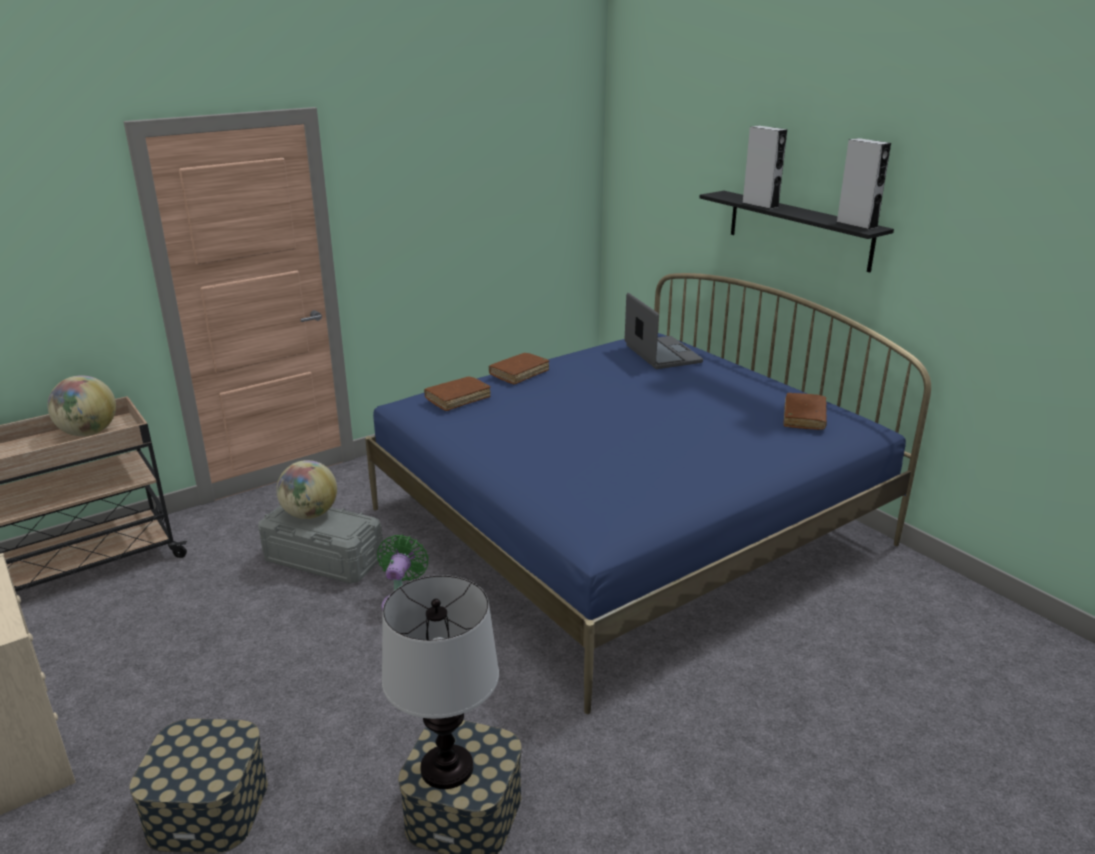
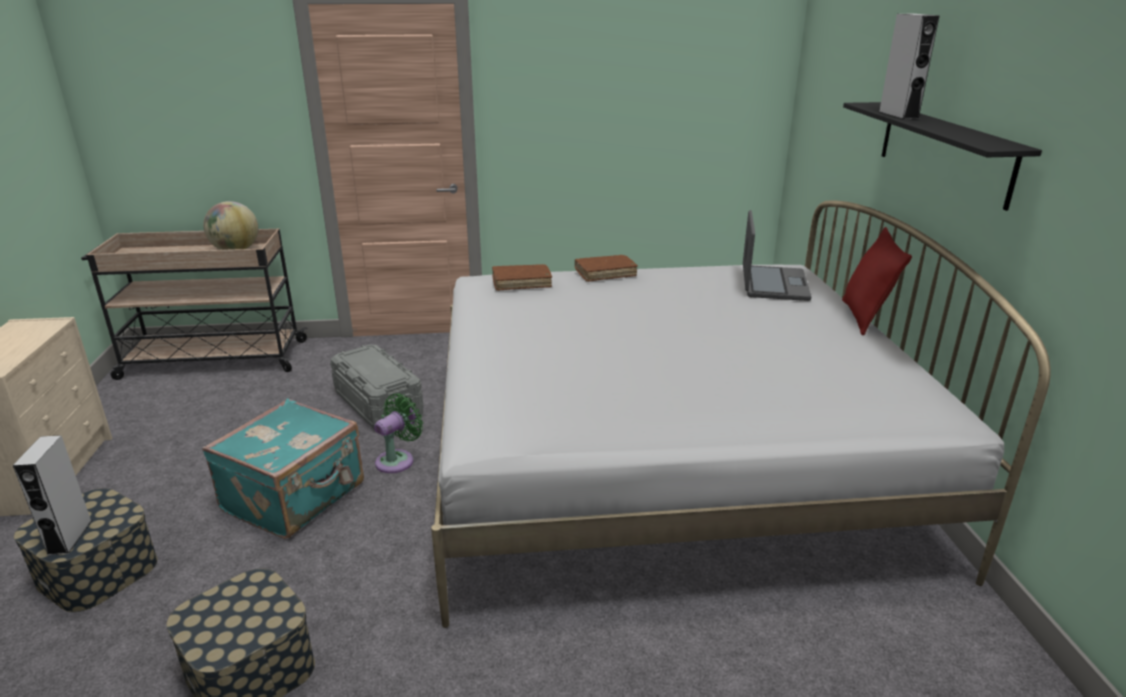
camera: 30 degrees right, 0 degrees up
(310, 514) = (372, 360): globe -> none
(340, 668) = (296, 497): none -> turquoise suitcase
(446, 768) = (219, 616): table lamp -> none
(627, 526) = (665, 458): blue bed -> white bed
(749, 367) = (864, 317): none -> red pillow
(804, 417) = (867, 383): brown book -> none
(856, 224) = (992, 141): grey speaker -> grey speaker (70, 537)

